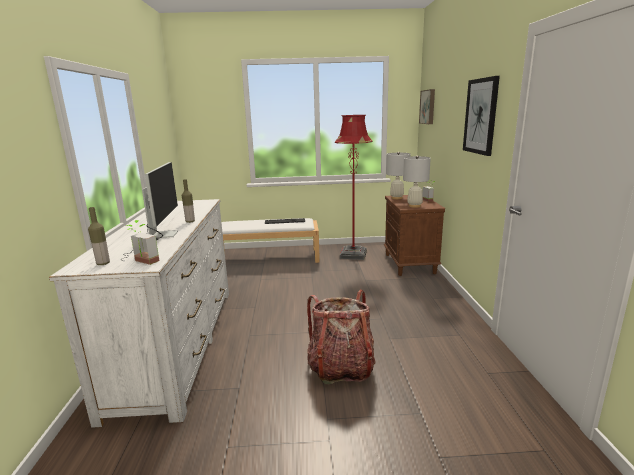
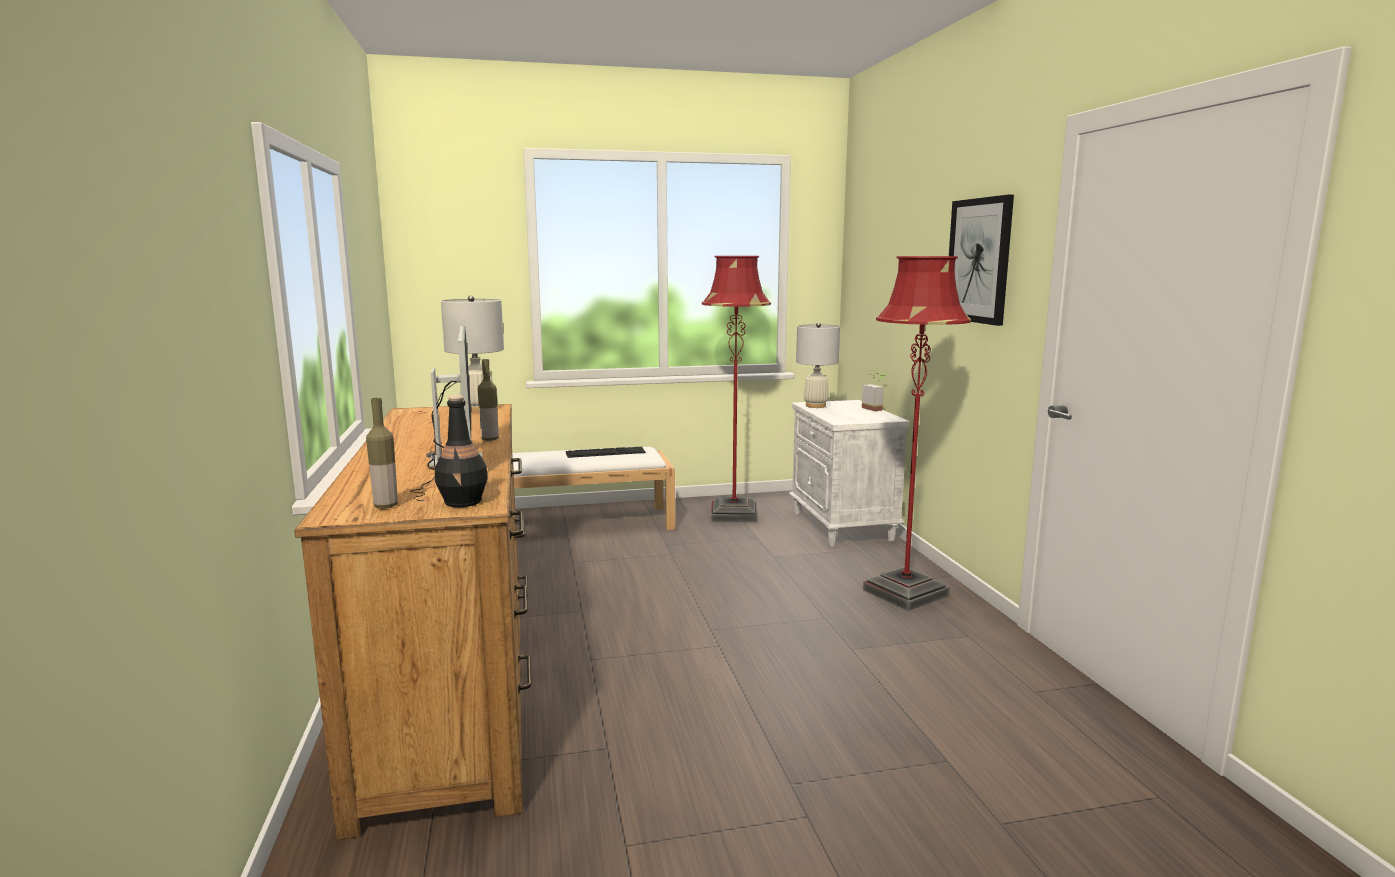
camera: 10 degrees left, 5 degrees down
(143, 262) = (463, 502): potted plant -> black bottle
(178, 343) = (453, 682): white dresser -> brown dresser
(341, 367) = (783, 701): backpack -> none
(410, 264) = (843, 526): brown nightstand -> white nightstand
(414, 206) = (854, 418): white table lamp -> white table lamp (478, 409)
(428, 107) = (864, 246): picture -> none
(432, 306) = (905, 593): none -> red floor lamp

